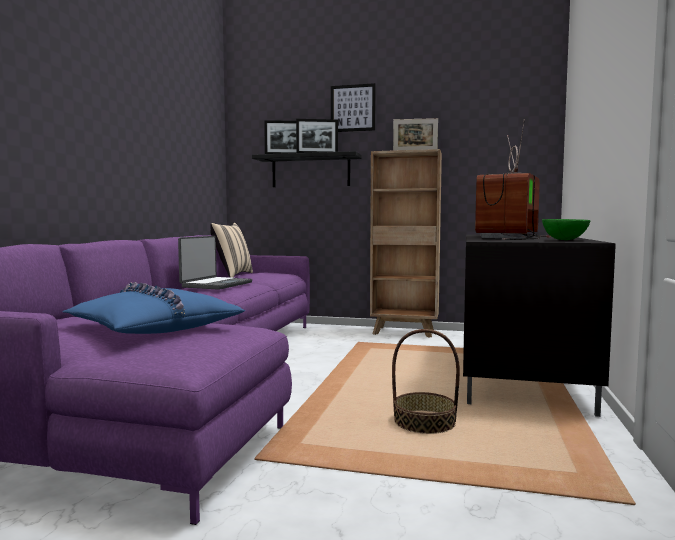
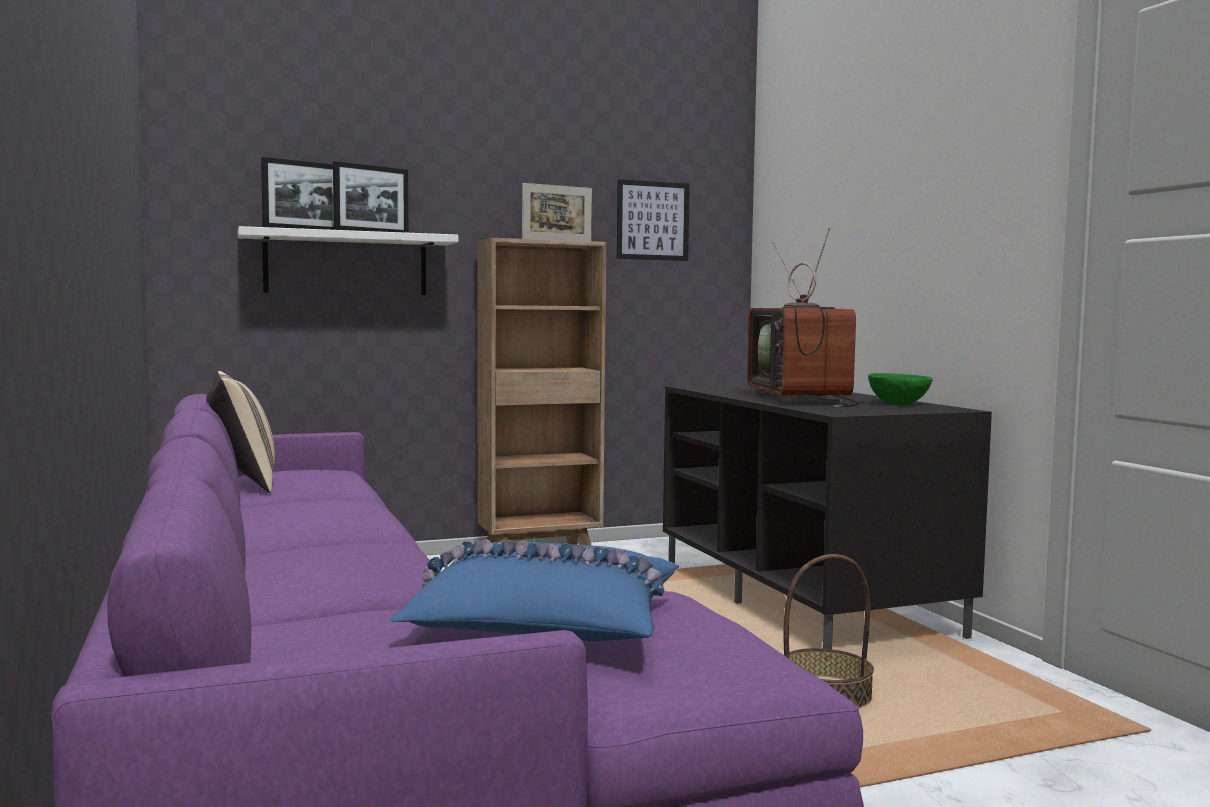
camera: 35 degrees left, 0 degrees up
(216, 285) = (314, 513): laptop -> none
(310, 171) = (346, 264): black shelf -> white shelf
(353, 108) = (429, 150): picture -> picture (652, 221)

